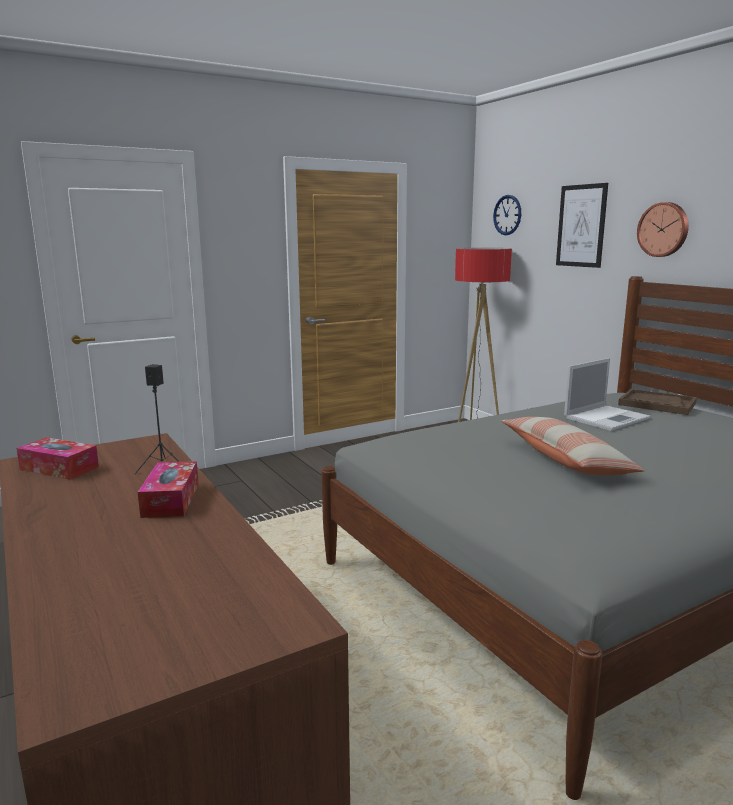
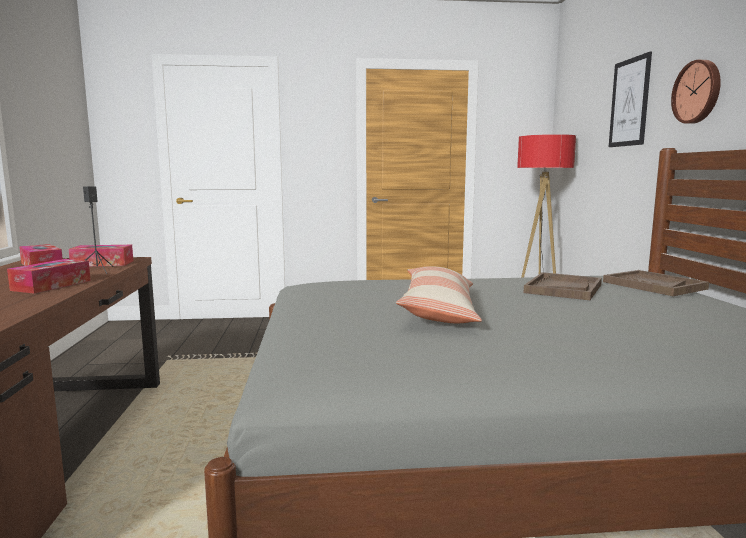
camera: 25 degrees right, 5 degrees down
(137, 454) = (102, 263): none -> tissue box
(507, 215) = (576, 103): wall clock -> none
(607, 418) = (563, 288): laptop -> brown tray

